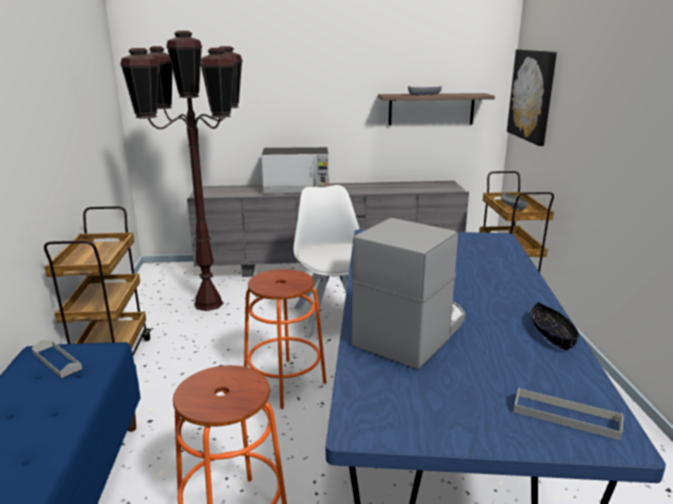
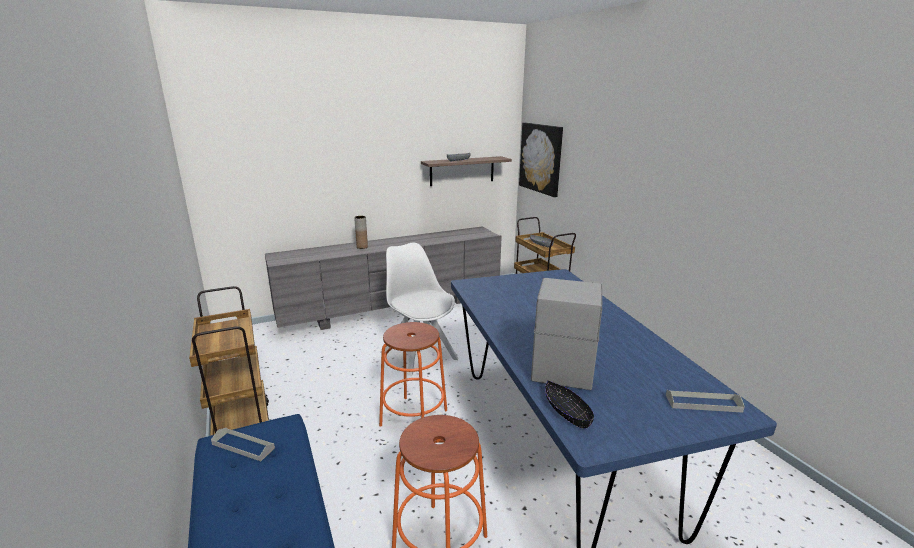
camera: 20 degrees left, 0 degrees up
(208, 303) = (304, 360): brown floor lamp -> none
(297, 189) = (362, 247): microwave -> brown vase
(551, 334) = (650, 345): black bowl -> black bowl (566, 411)

